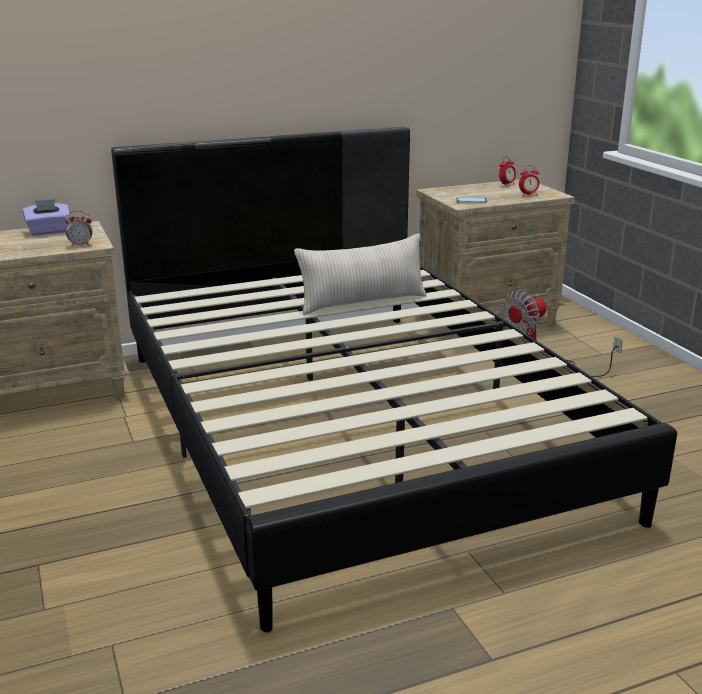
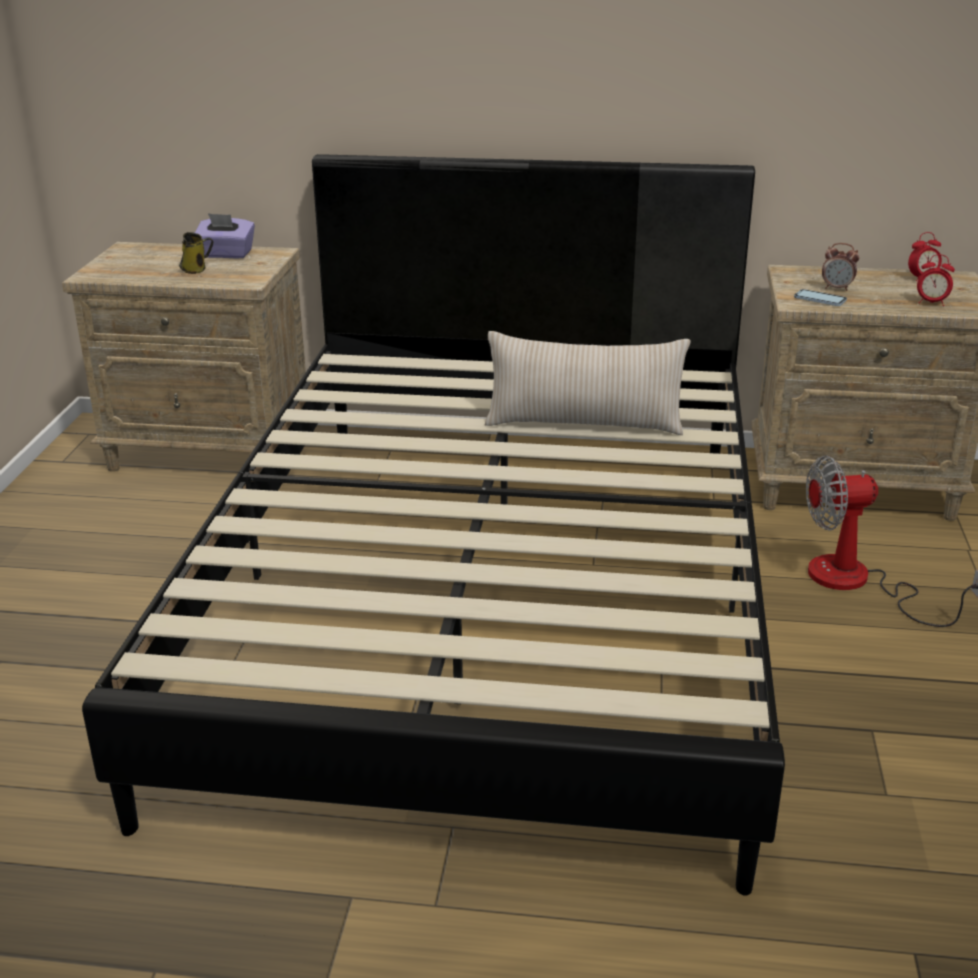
camera: 30 degrees right, 5 degrees up
(40, 243) = (195, 269): none -> mug
(81, 245) = (231, 280): alarm clock -> alarm clock (837, 288)

